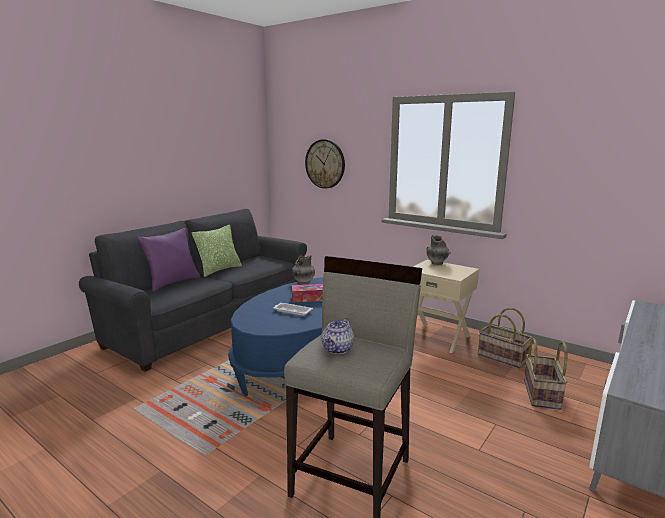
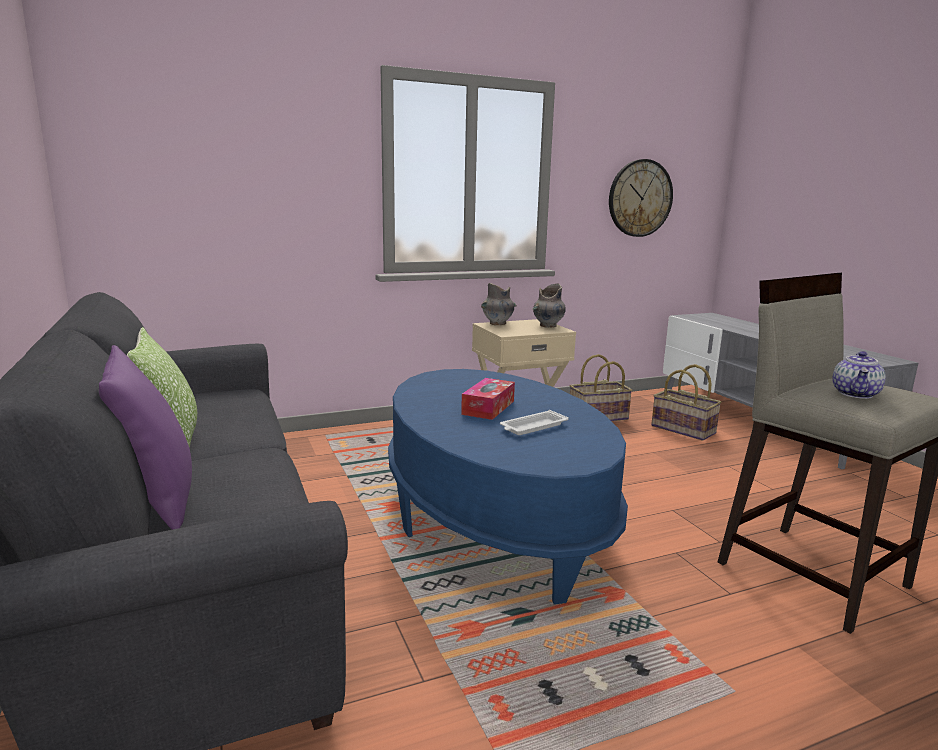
camera: 60 degrees left, 0 degrees up
(303, 283) = (410, 397): grey vase -> grey vase (547, 326)
(325, 164) = (236, 184): wall clock -> wall clock (640, 198)
(338, 349) = (856, 394): teapot -> teapot turned 60 degrees clockwise

